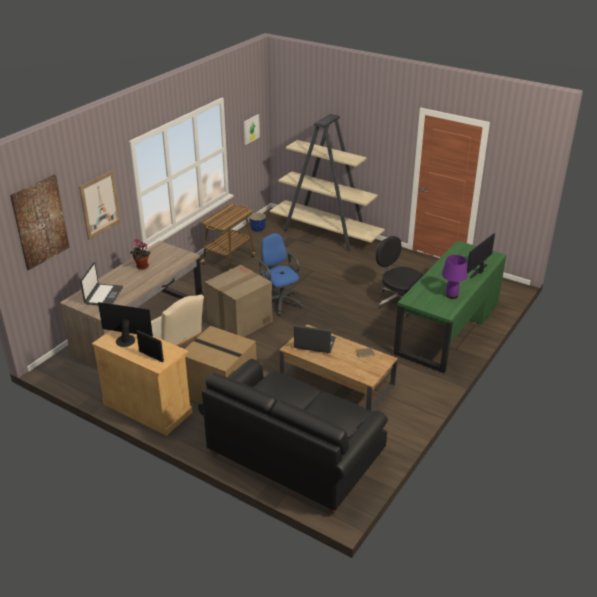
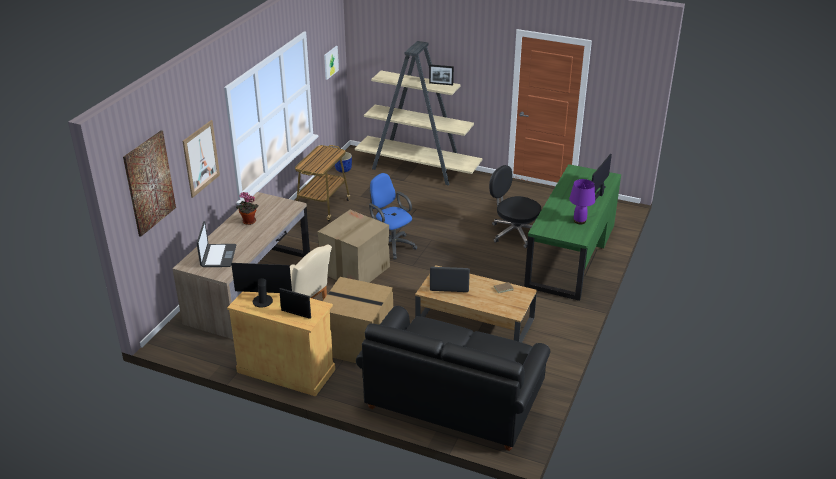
camera: 10 degrees left, 0 degrees up
(348, 155) = (441, 84): none -> picture frame

